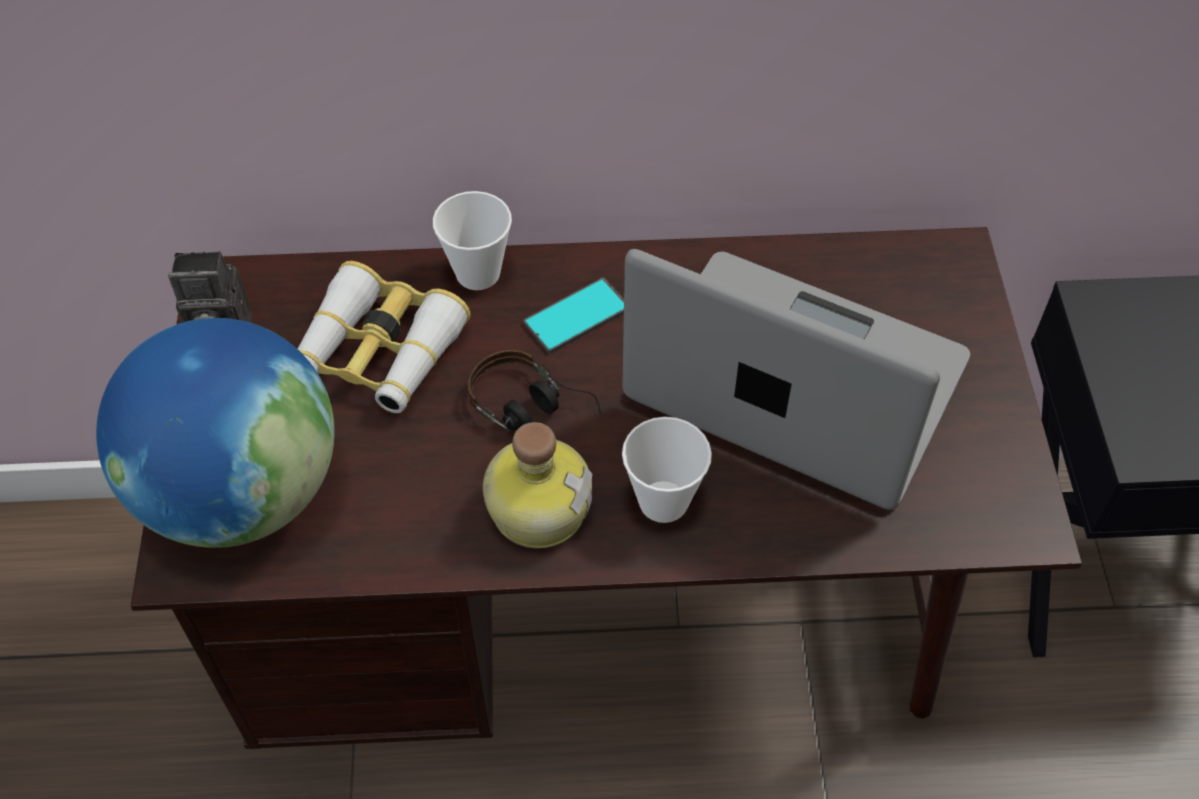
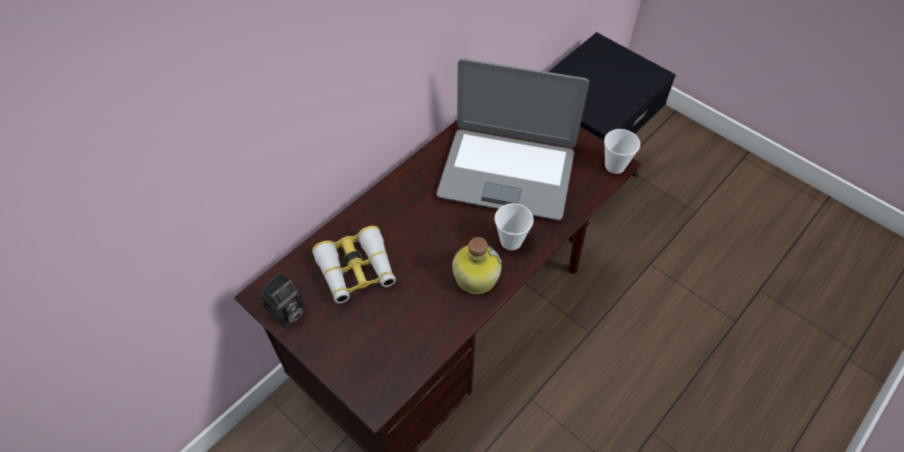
camera: 45 degrees left, 0 degrees up
(241, 491) = (366, 359): globe -> none
(478, 273) = (359, 216): cup -> cup (615, 166)
(534, 411) = (436, 246): headphones -> none
(576, 316) = (412, 204): phone -> none
(795, 385) = (507, 173): laptop -> laptop turned 150 degrees counterclockwise

